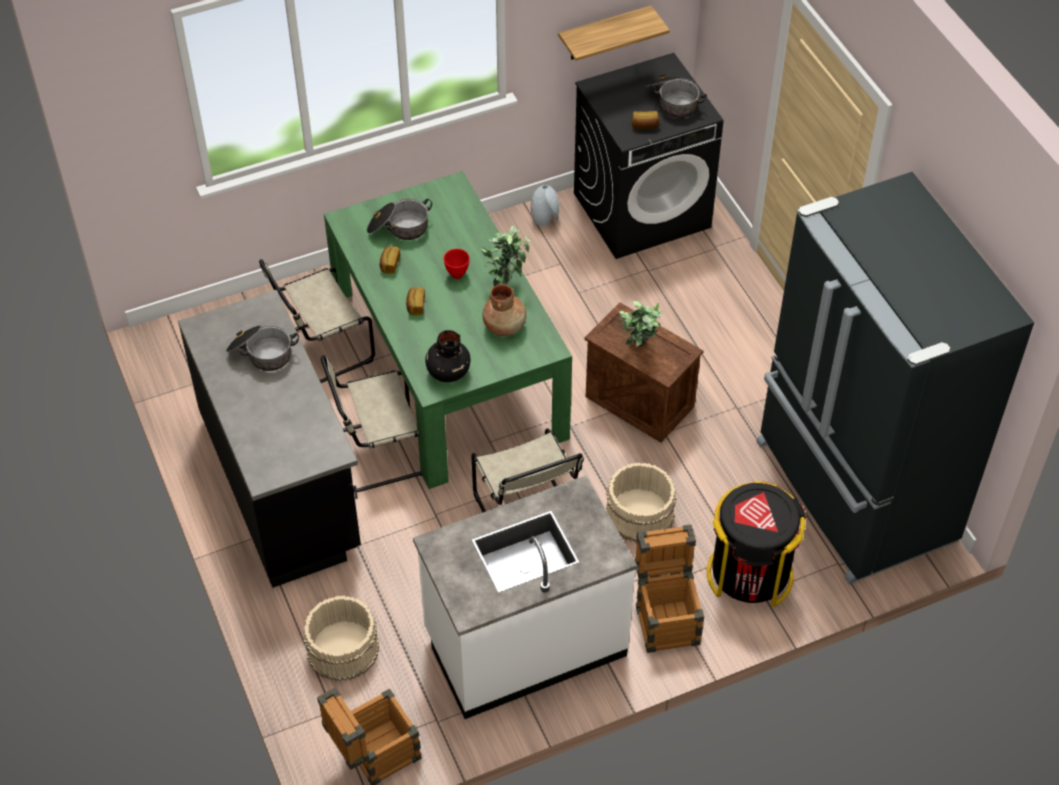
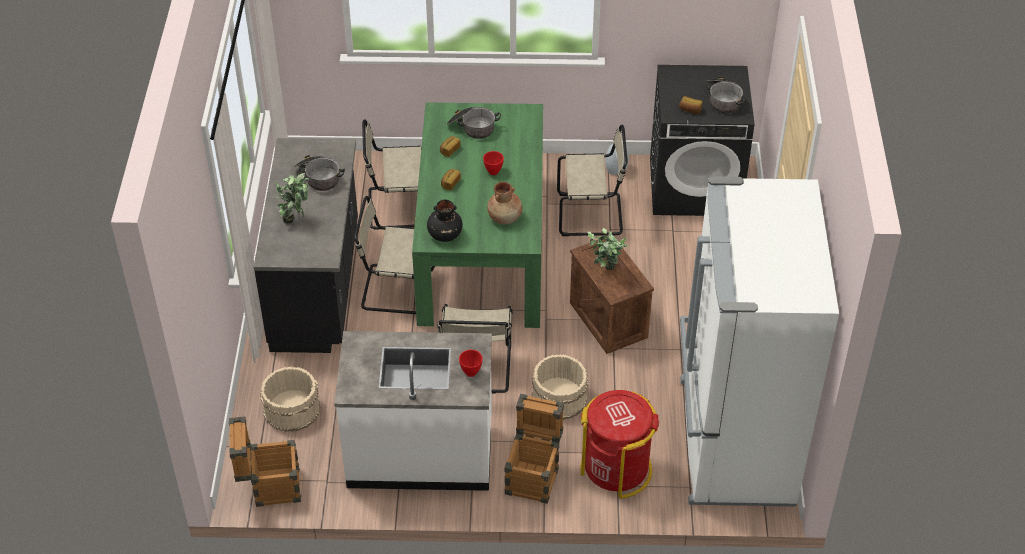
camera: 25 degrees right, 5 degrees down
(506, 283) = (525, 189): potted plant -> potted plant (296, 219)
(549, 281) = (592, 214): none -> beige chair
(592, 532) = (470, 373): none -> red bowl
(604, 34) = (687, 32): shelf -> none
(750, 573) = (616, 469): black trash can -> red trash can
(852, 493) = (733, 441): black fridge -> white fridge

